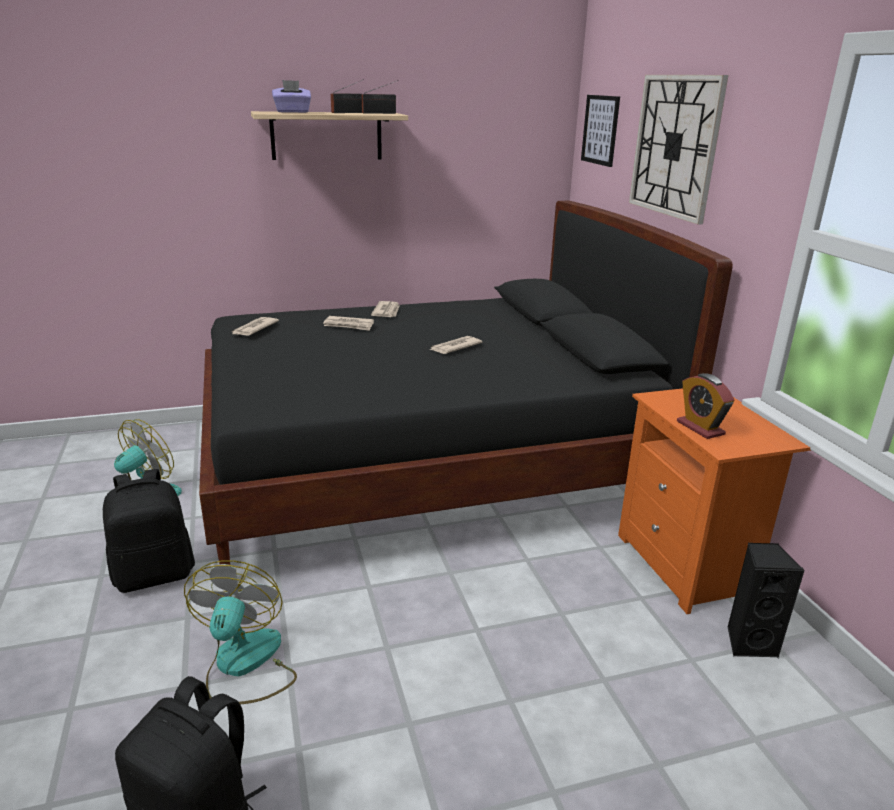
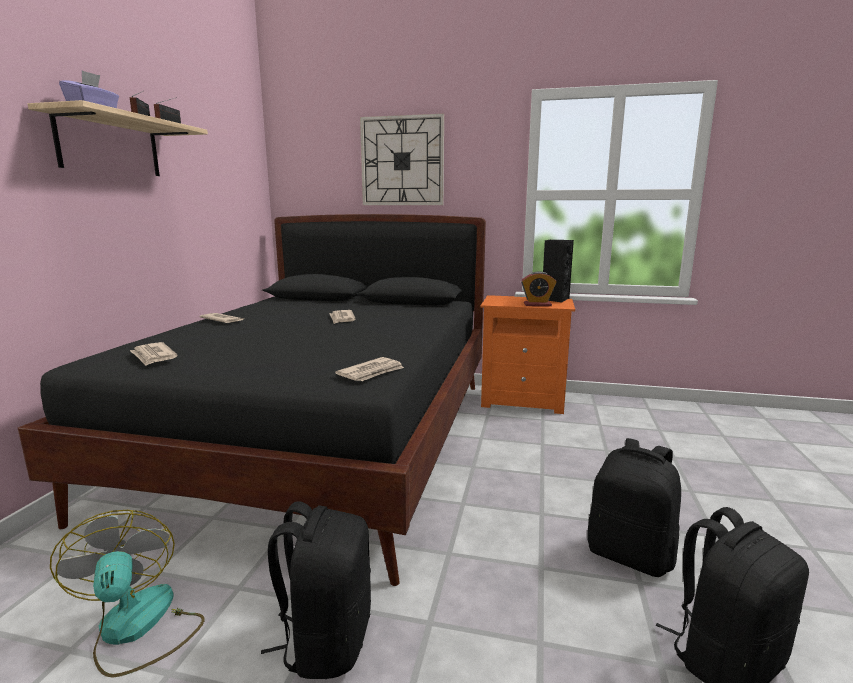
camera: 60 degrees left, 10 degrees down
(244, 665) = (527, 594): fan -> none
(346, 735) = (630, 554): none -> black backpack
(349, 325) = (232, 330): newspaper -> newspaper (372, 372)
(600, 130) = (306, 160): picture -> none
(749, 642) = (593, 408): black speaker -> black speaker (555, 299)

